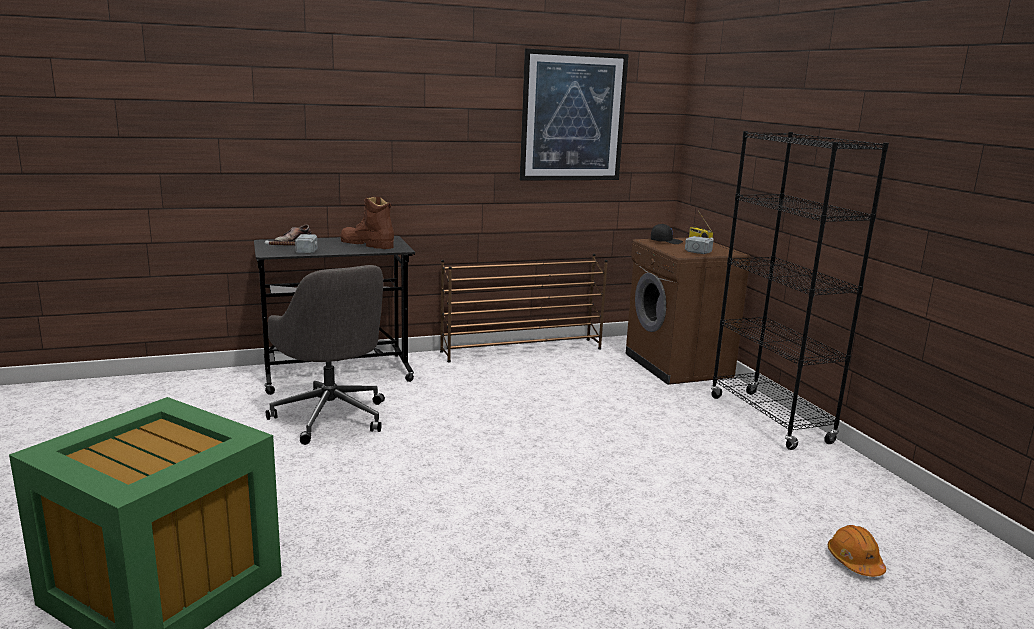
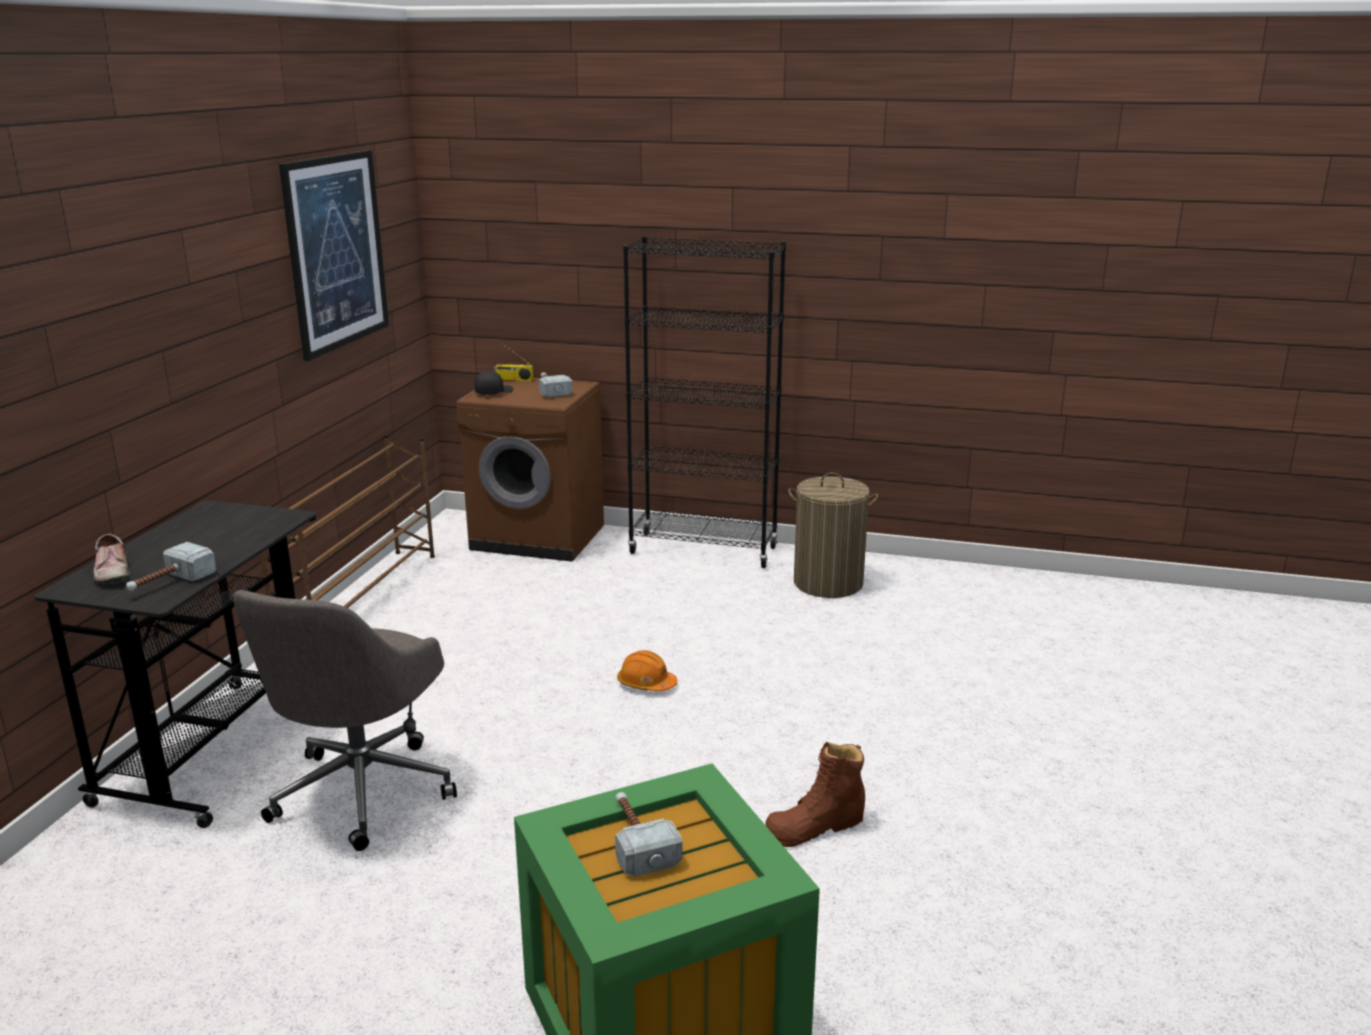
camera: 55 degrees left, 5 degrees up
(167, 440) = (637, 841): none -> hammer
(331, 418) = (362, 793): grey office chair -> grey office chair turned 105 degrees clockwise
(367, 244) = (222, 529): brown boot -> brown boot (815, 826)
(820, 484) = (828, 583): none -> laundry basket
(854, 561) = (940, 624): orange hard hat -> orange hard hat (646, 684)

